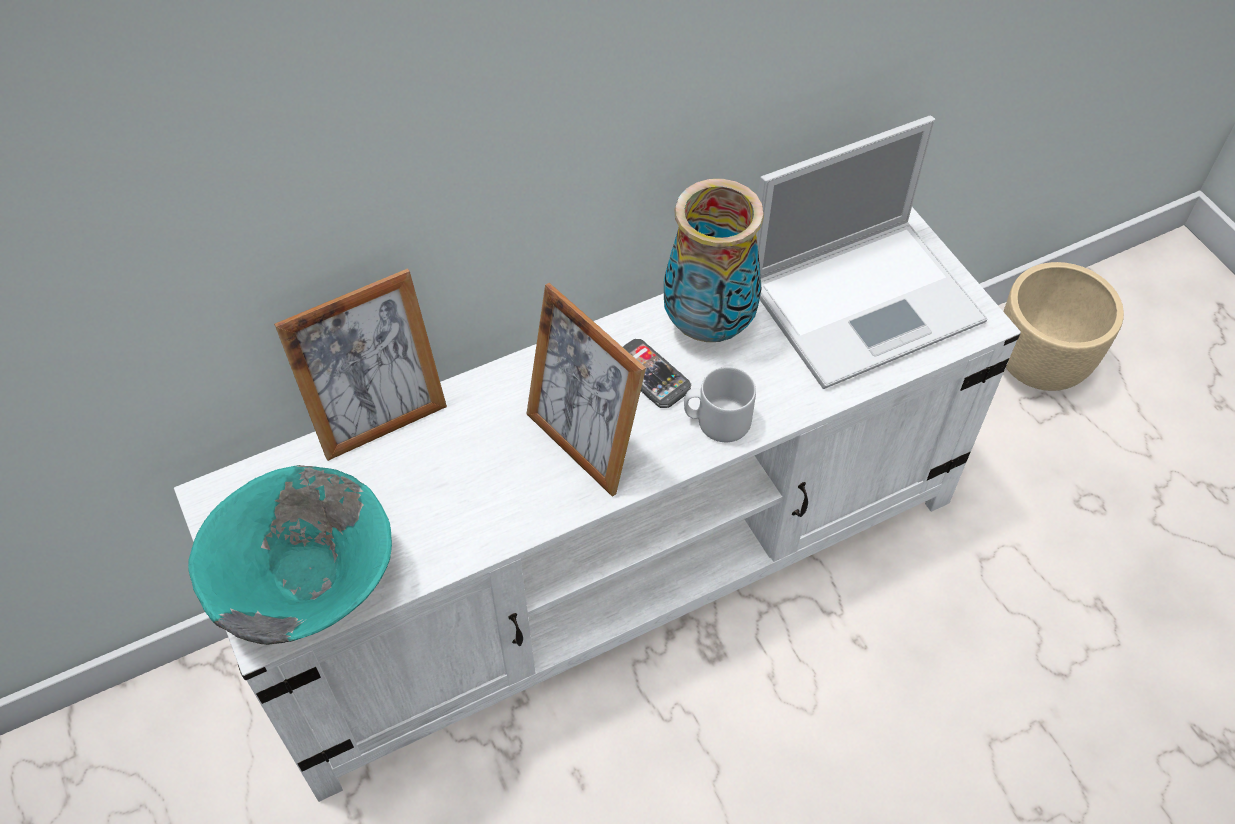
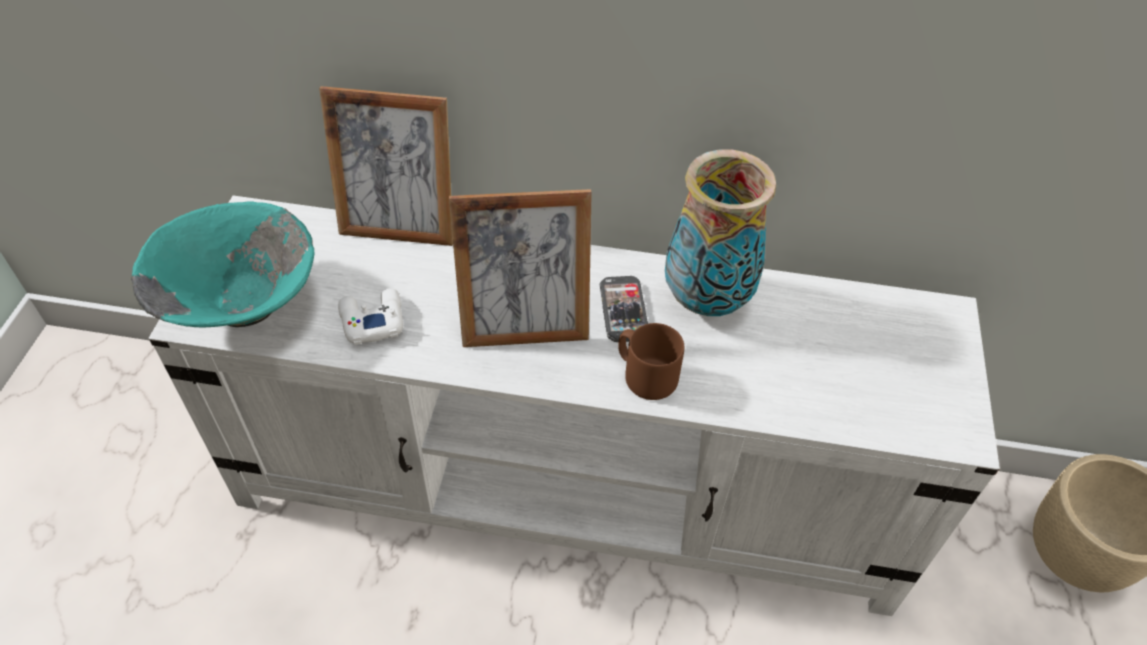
camera: 35 degrees right, 5 degrees down
(442, 521) = (372, 320): none -> white game controller
(583, 443) = (524, 329): picture frame -> picture frame turned 90 degrees counterclockwise
(717, 421) = (645, 375): grey mug -> brown mug
(867, 300) = (866, 358): laptop -> none

